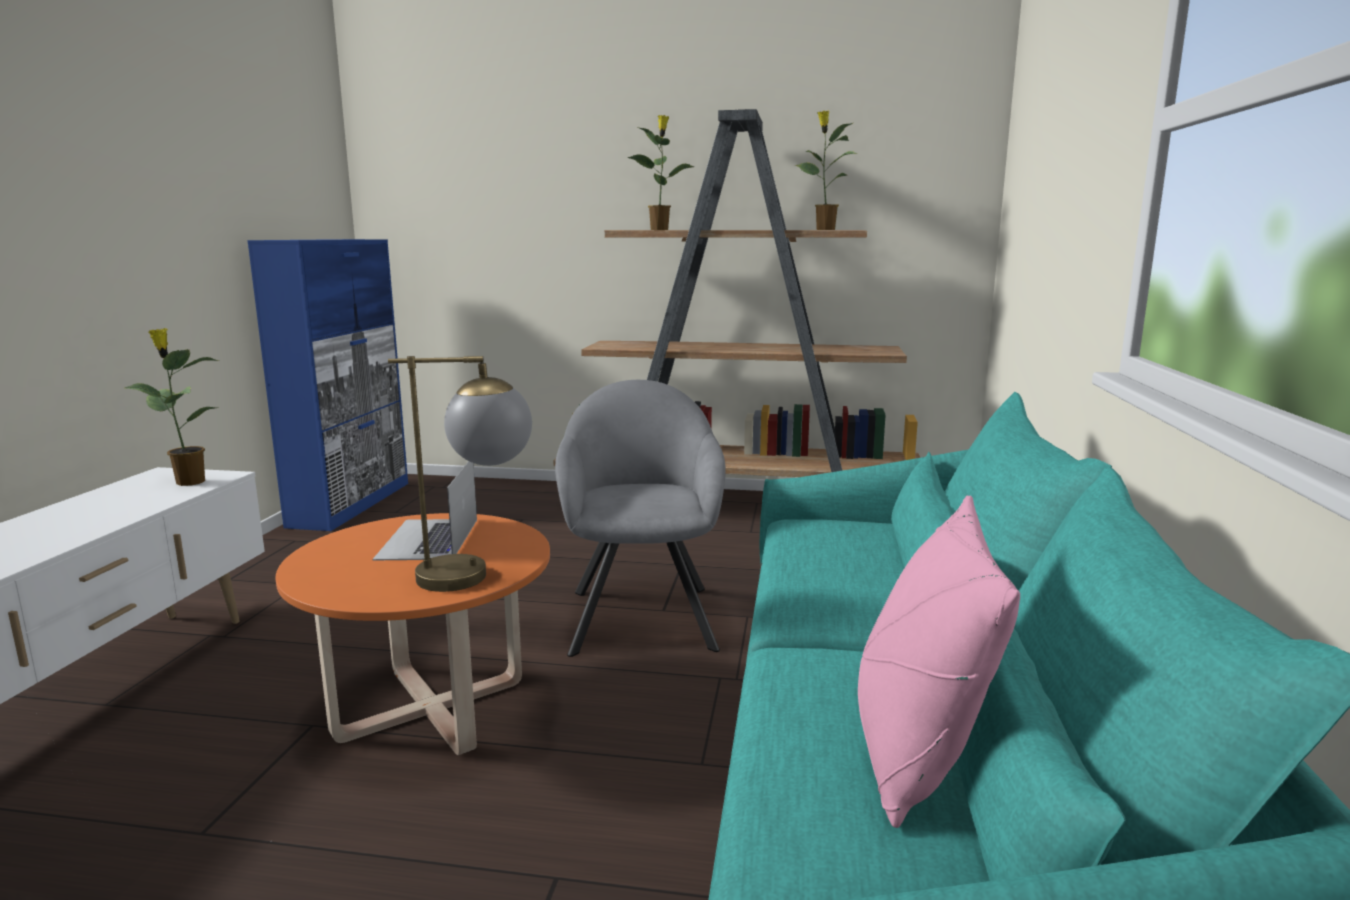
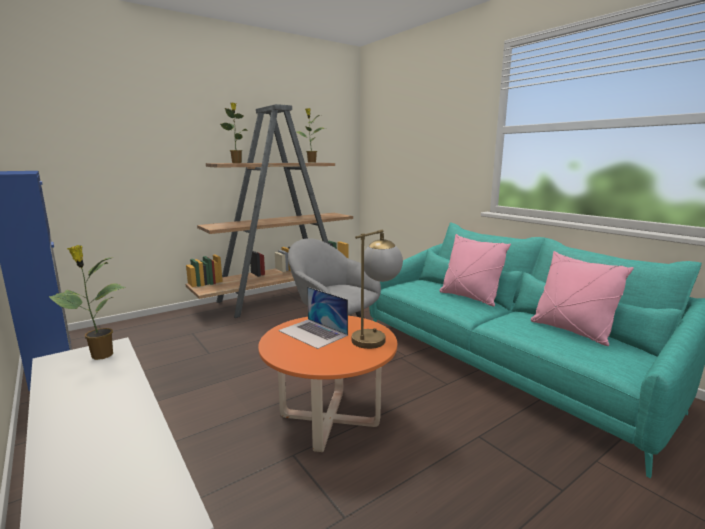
camera: 45 degrees left, 0 degrees up
(883, 588) = (469, 297): none -> pink pillow

